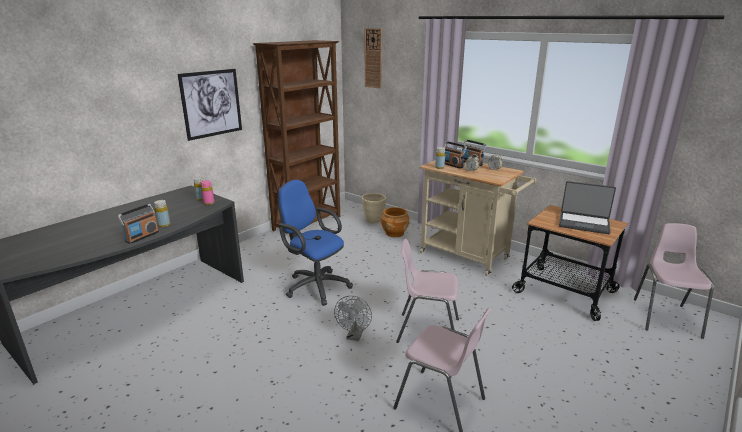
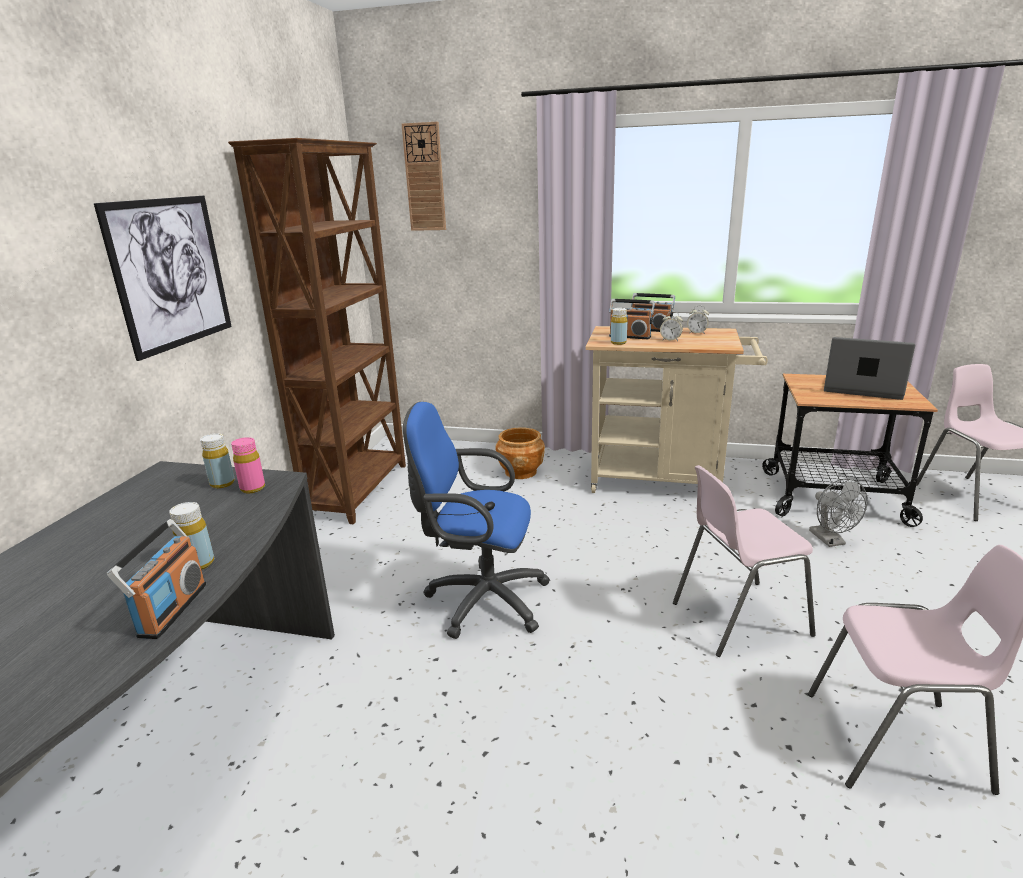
camera: 25 degrees left, 0 degrees up
(355, 336) = (642, 671): grey fan -> grey fan (831, 541)
(373, 221) = (468, 460): beige planter -> none
(584, 223) = (862, 389): laptop -> laptop turned 150 degrees counterclockwise

